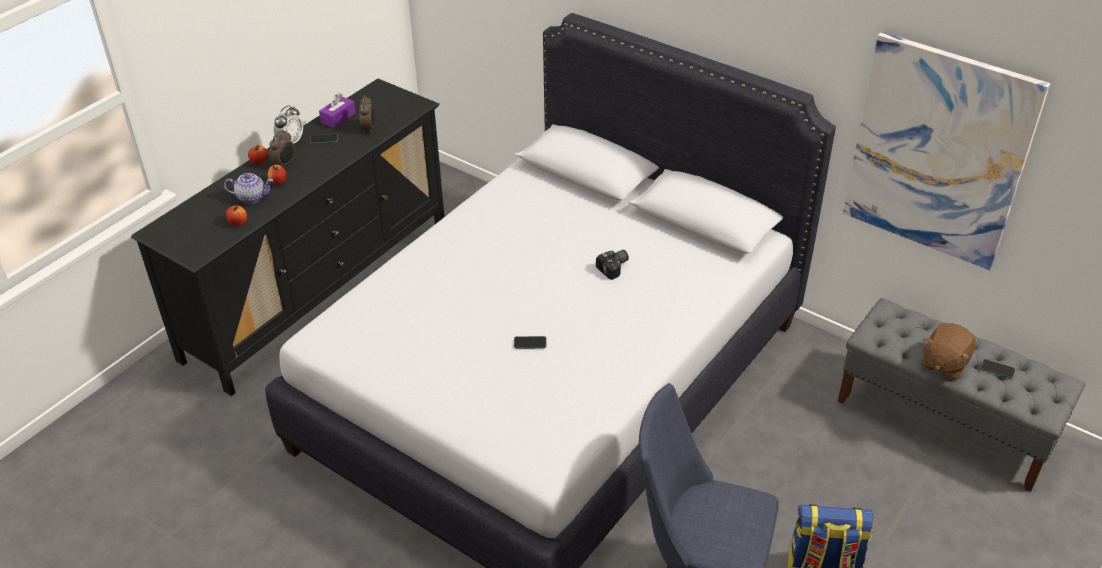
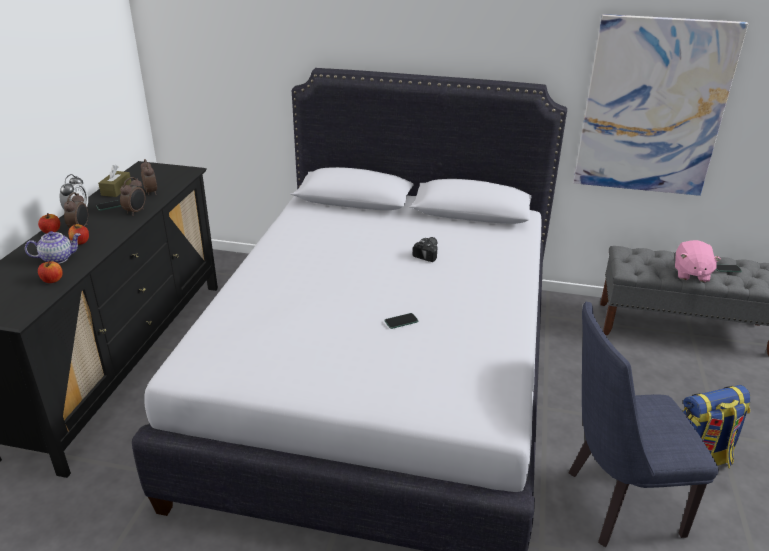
camera: 25 degrees left, 10 degrees down
(338, 118) = (116, 190): purple tissue box -> brown tissue box
(342, 153) = (136, 212): none -> alarm clock
(943, 363) = (690, 274): brown plush toy -> pink plush toy

